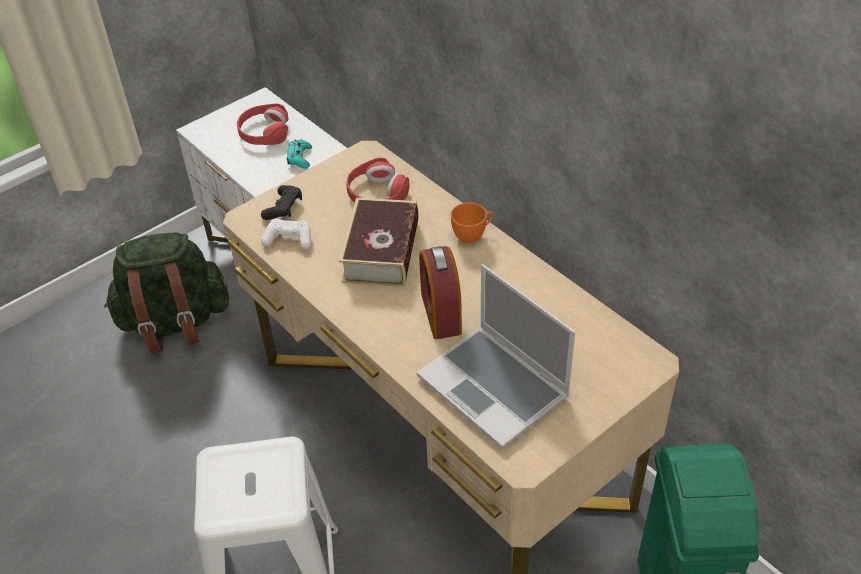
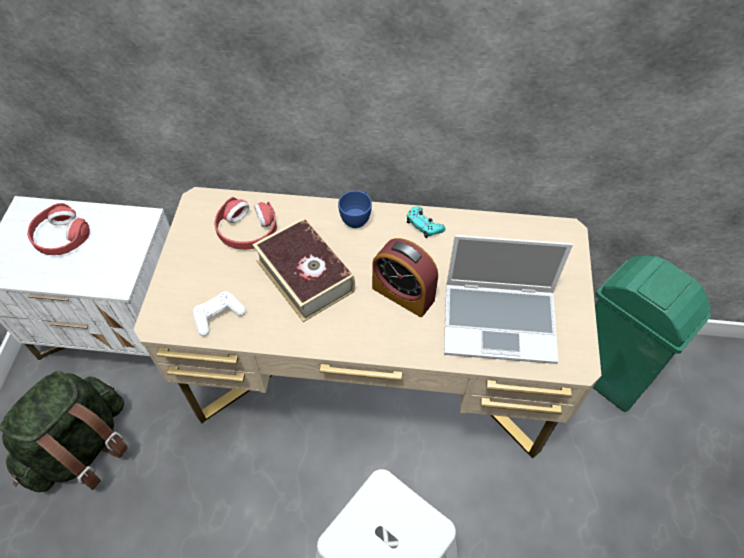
camera: 45 degrees left, 10 degrees up
(283, 208) = (182, 292): black game controller -> none
(300, 158) = (121, 240): turquoise game controller -> turquoise game controller (424, 225)
(473, 235) = (357, 218): orange cup -> blue cup

